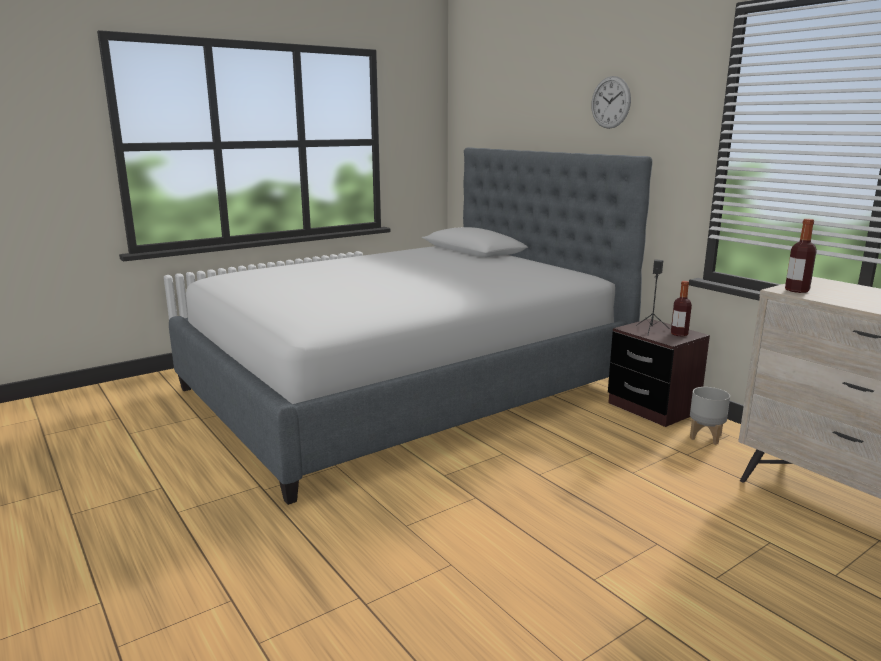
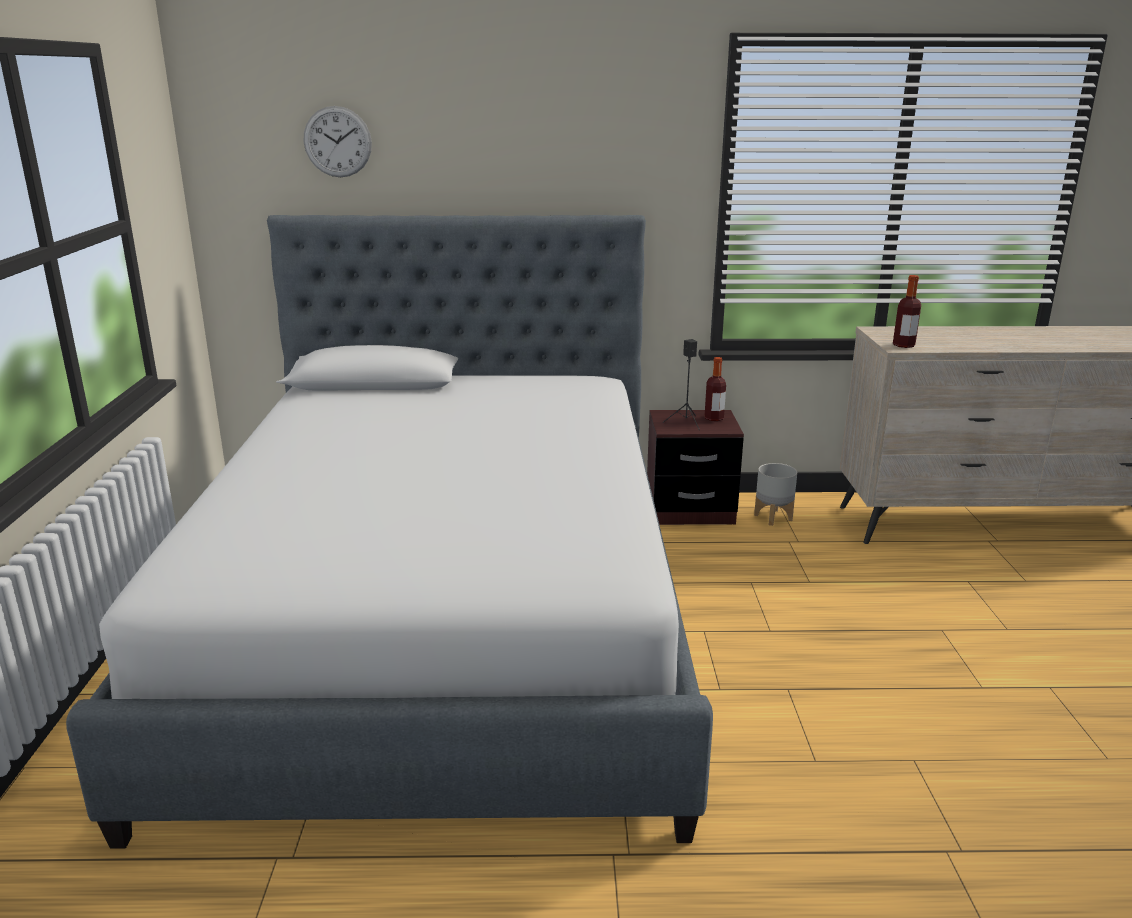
camera: 55 degrees left, 5 degrees up
(610, 102) = (554, 143): wall clock -> wall clock (337, 142)

